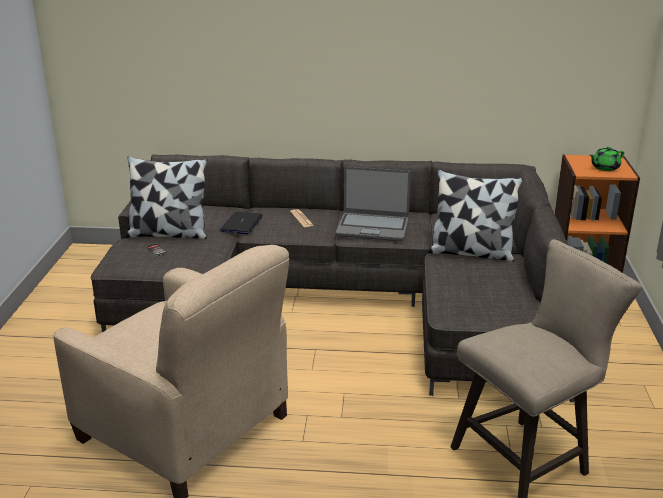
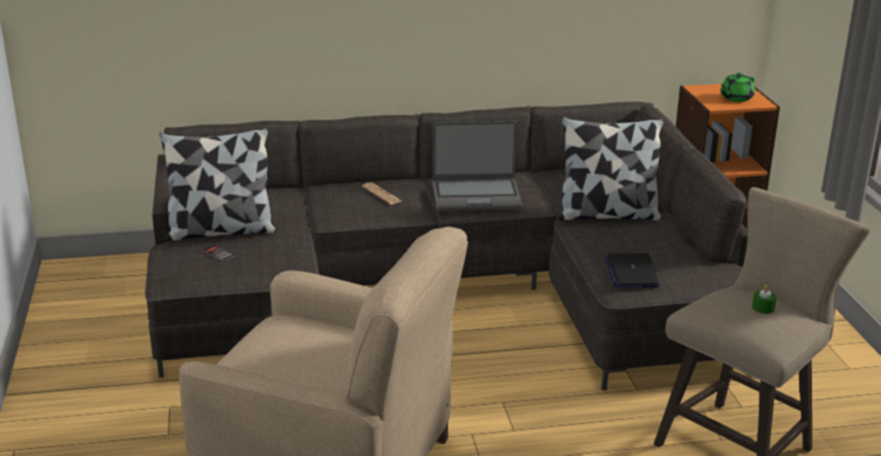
camera: 15 degrees left, 0 degrees up
(241, 224) = (309, 208): laptop -> laptop (631, 272)
(541, 345) = (763, 308): none -> green candle

